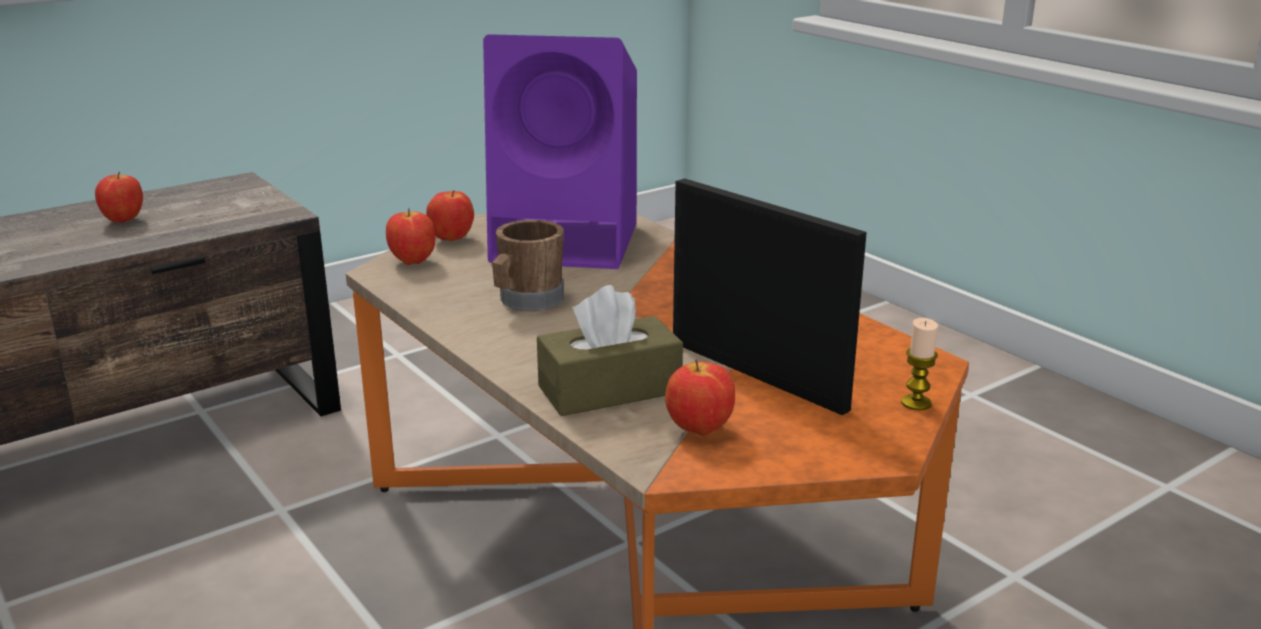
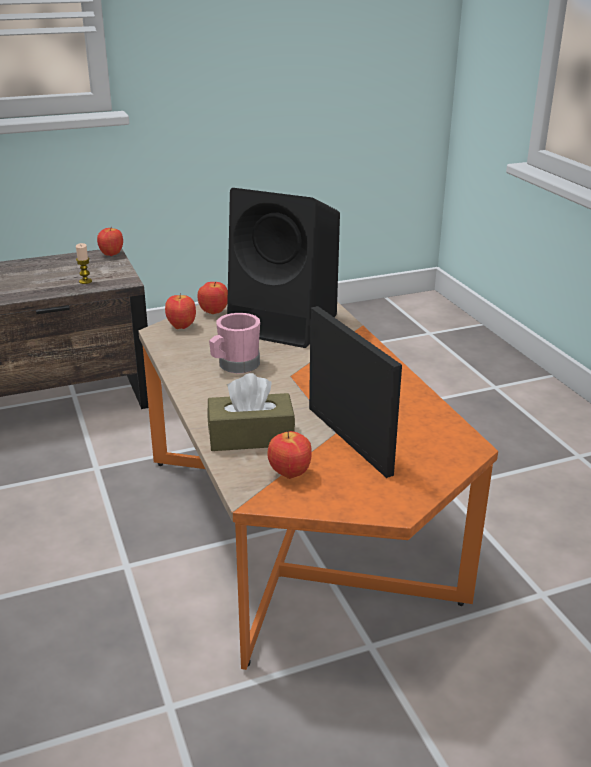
camera: 15 degrees right, 5 degrees up
(123, 220) = (30, 276): apple -> apple (111, 254)
(527, 302) = (235, 366): brown mug -> pink mug
(570, 243) = (286, 324): purple speaker -> black speaker
(916, 403) = (440, 476): candle -> candle (85, 281)

